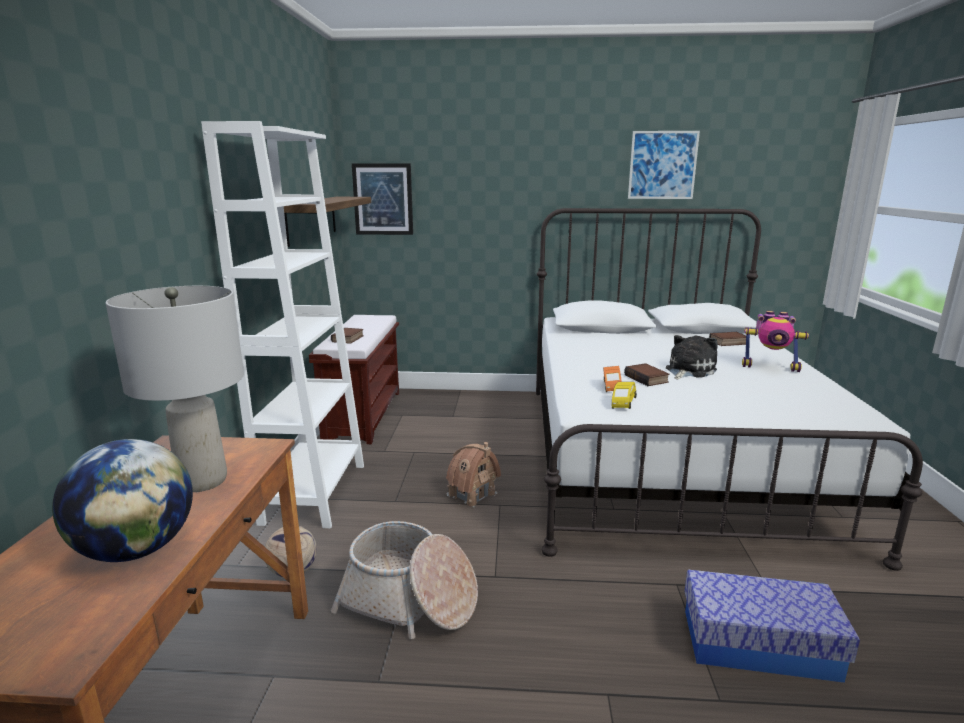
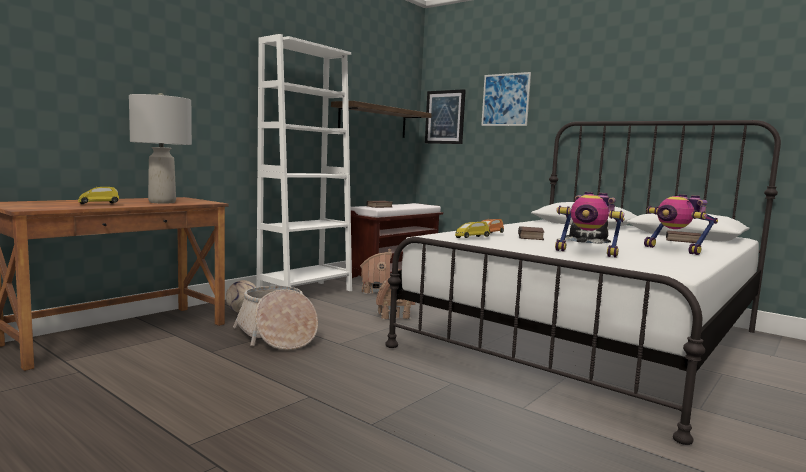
camera: 35 degrees right, 10 degrees down
(137, 549) = (98, 204): globe -> yellow toy car
(388, 455) = (375, 290): none -> toy house
(662, 165) = (672, 80): picture -> picture (505, 99)
(753, 401) = (587, 253): none -> toy robot
(758, 644) = (452, 421): storage box -> none

